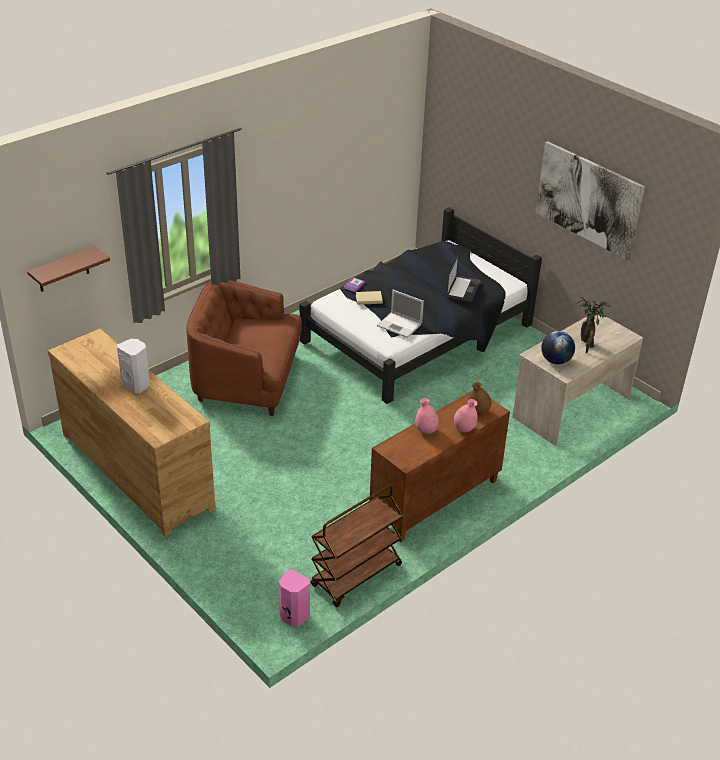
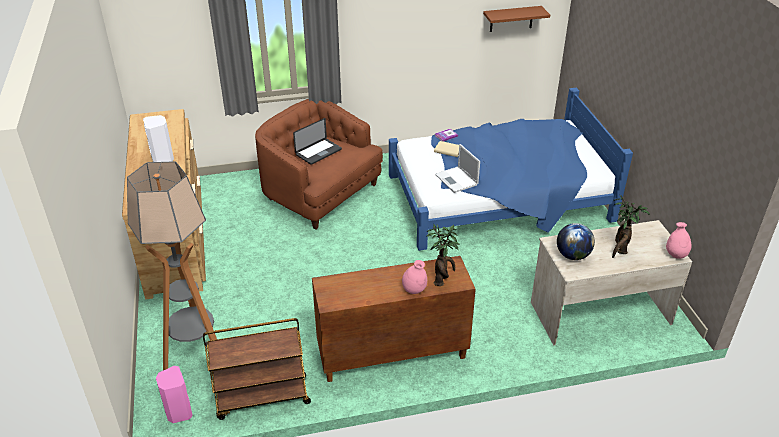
camera: 30 degrees right, 0 degrees up
(63, 270) = (157, 49): brown shelf -> brown shelf (511, 19)
(269, 568) = (197, 360): none -> floor lamp
(416, 335) = (497, 199): black bed -> blue bed
(426, 430) = (375, 279): pink vase -> pink vase (676, 255)
(463, 290) = (544, 165): laptop -> laptop (318, 152)
(478, 412) = (442, 278): brown vase -> potted plant
(588, 199) = (677, 95): picture -> none

